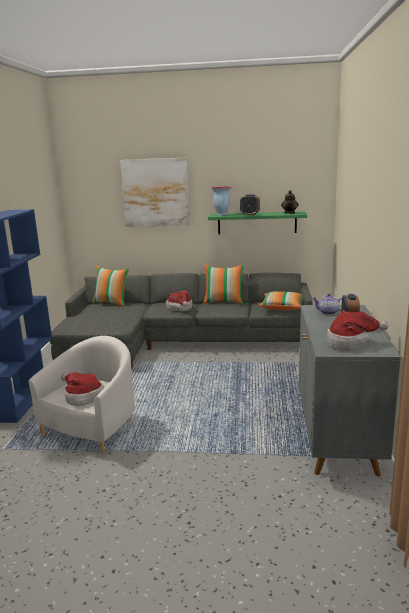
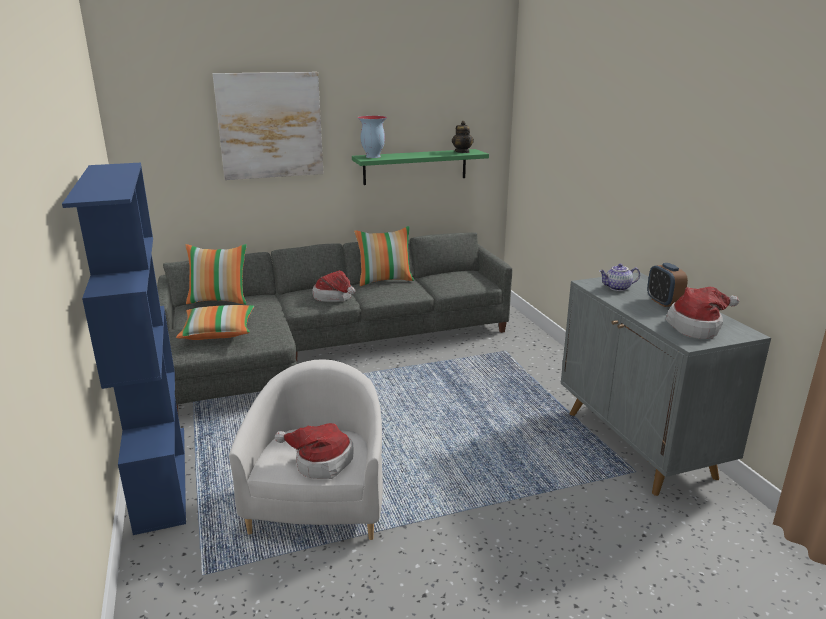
camera: 25 degrees left, 5 degrees up
(250, 214) = (413, 155): alarm clock -> none
(282, 307) = (469, 280): pillow -> pillow (218, 332)

